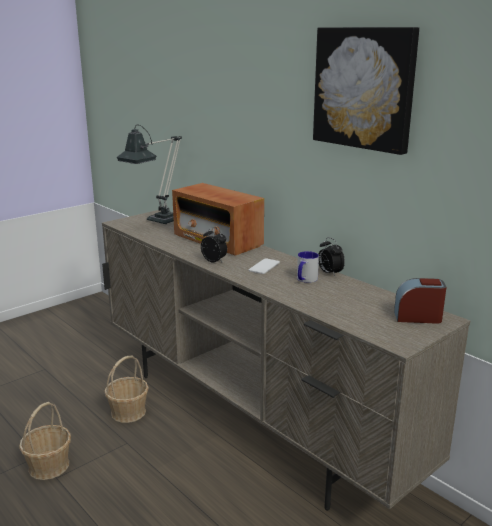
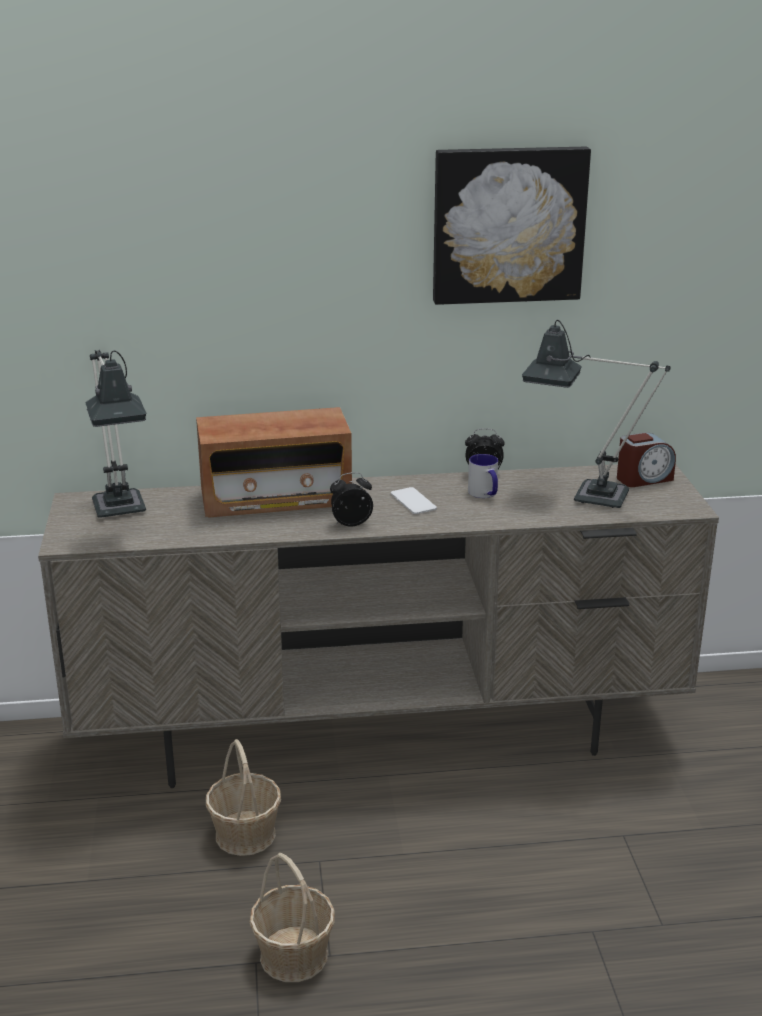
camera: 55 degrees left, 5 degrees up
(356, 306) = (587, 495): none -> table lamp
(417, 317) = (644, 479): alarm clock -> alarm clock turned 150 degrees counterclockwise

